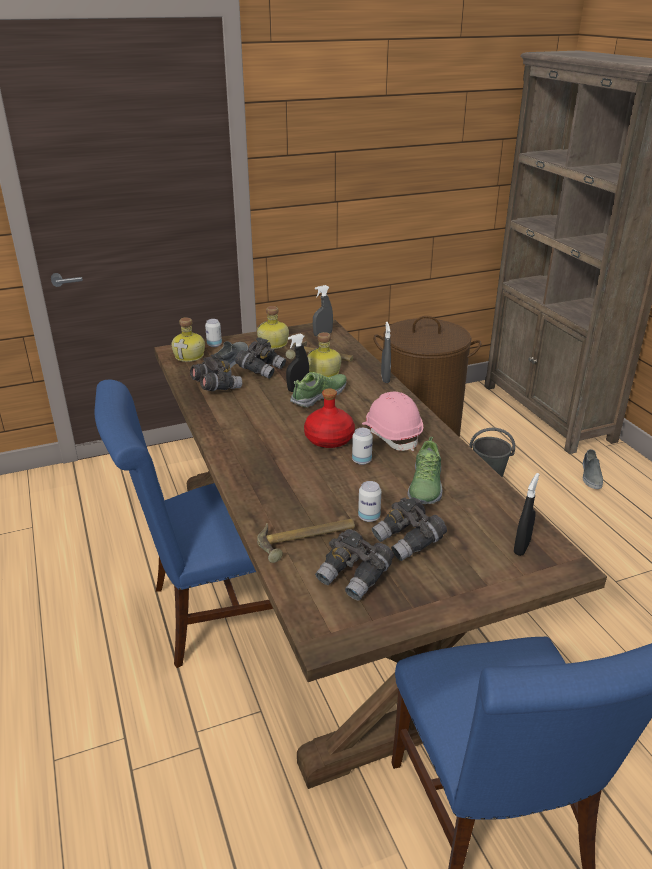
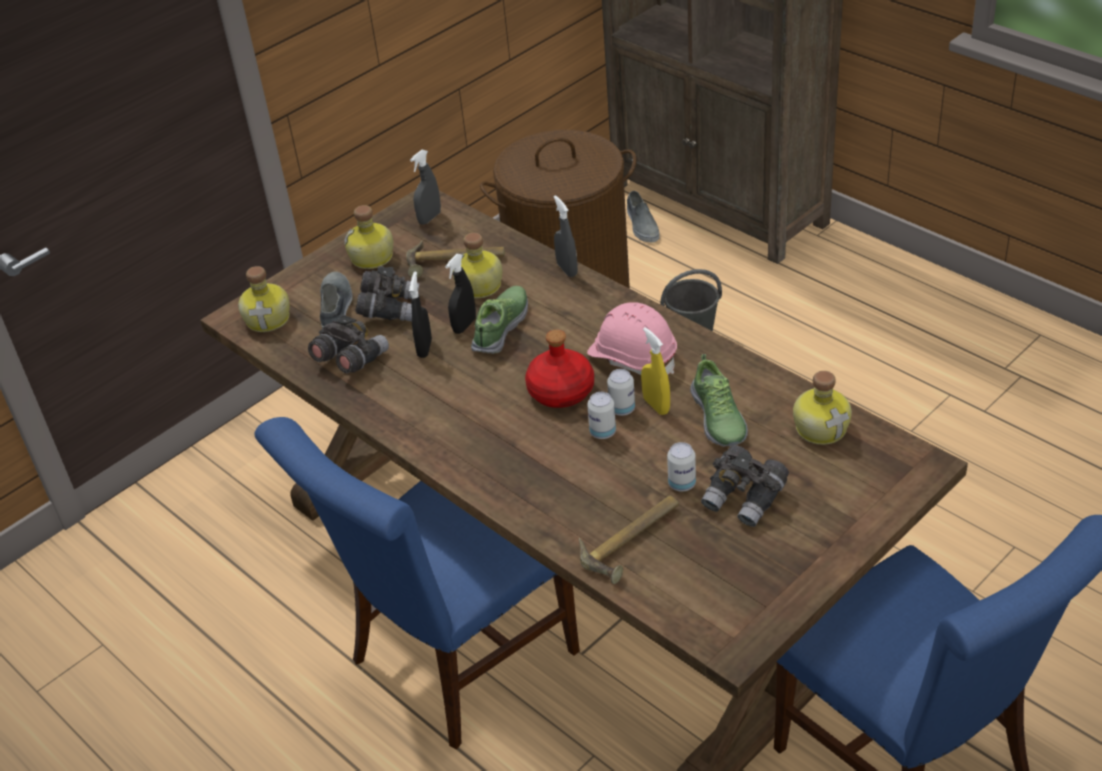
camera: 20 degrees left, 10 degrees up
(214, 345) = (288, 287): can -> can (602, 432)
(354, 576) = (715, 564): grey binoculars -> none
(386, 465) = (656, 405): none -> yellow spray bottle
(499, 515) = (821, 427): none -> bottle
(522, 547) = (867, 460): black spray bottle -> black spray bottle (424, 348)
(591, 475) = (818, 288): grey shoe -> grey shoe (642, 225)

